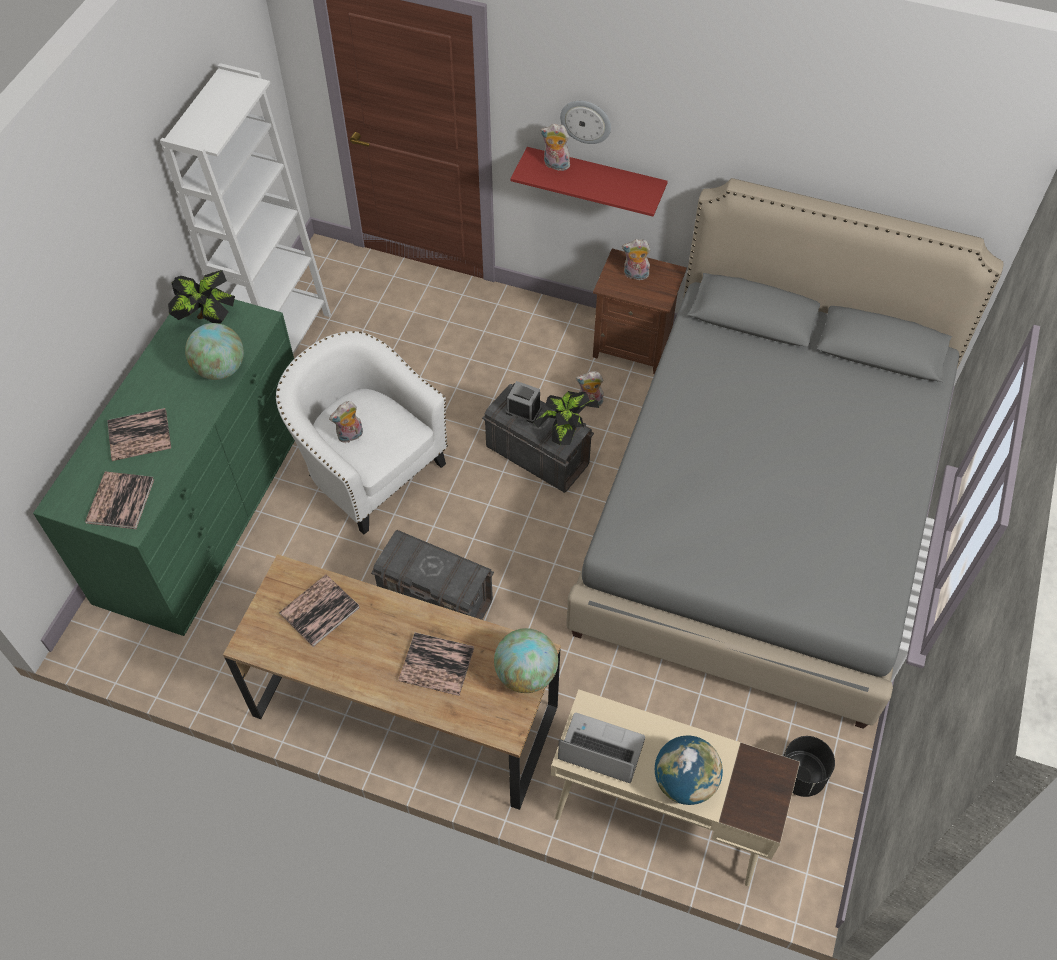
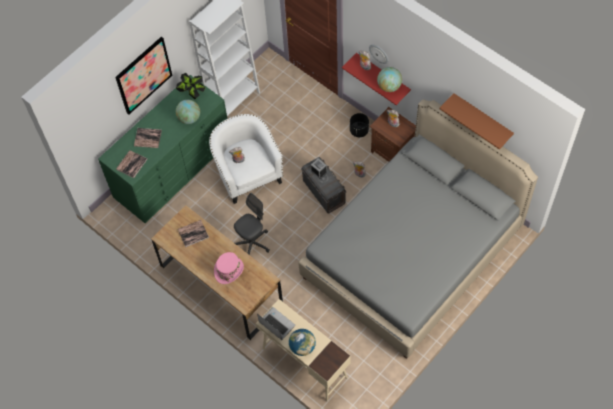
camera: 25 degrees right, 5 degrees up
(89, 286) = (143, 75): none -> picture
(436, 600) = (252, 243): grey storage box -> grey office chair
(436, 665) = (229, 270): book -> pink hat
(526, 674) = (261, 285): globe -> globe (389, 86)
(566, 432) = (332, 188): potted plant -> none
(801, 776) = (370, 368): black planter -> black planter (359, 131)
(858, 173) = (482, 118): none -> brown shelf

